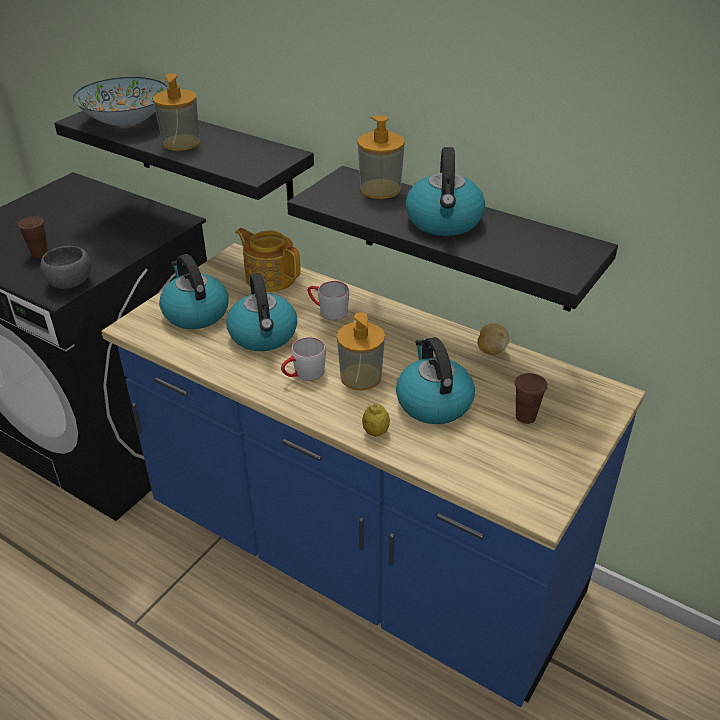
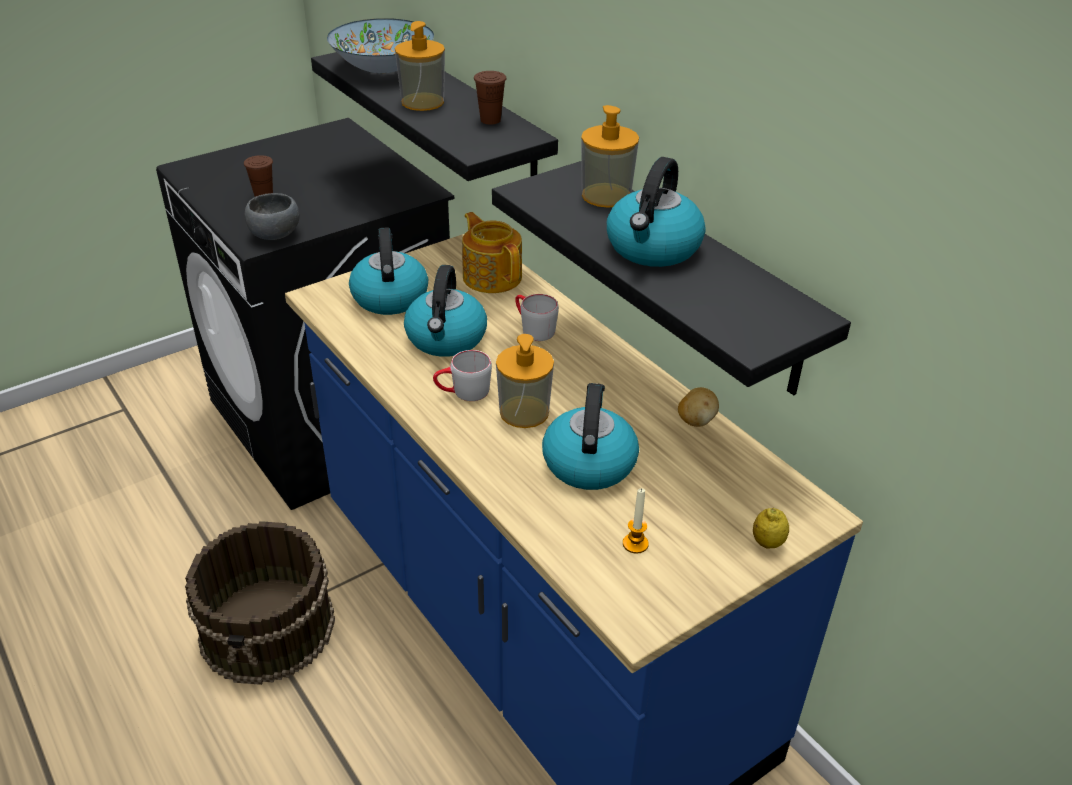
camera: 20 degrees right, 0 degrees up
(144, 624) = (269, 627): none -> brown bucket
(375, 432) = (503, 477): lemon -> lemon (767, 542)
(504, 453) = (635, 544): none -> candle
(525, 416) = (688, 509): brown cup -> brown cup (490, 120)

